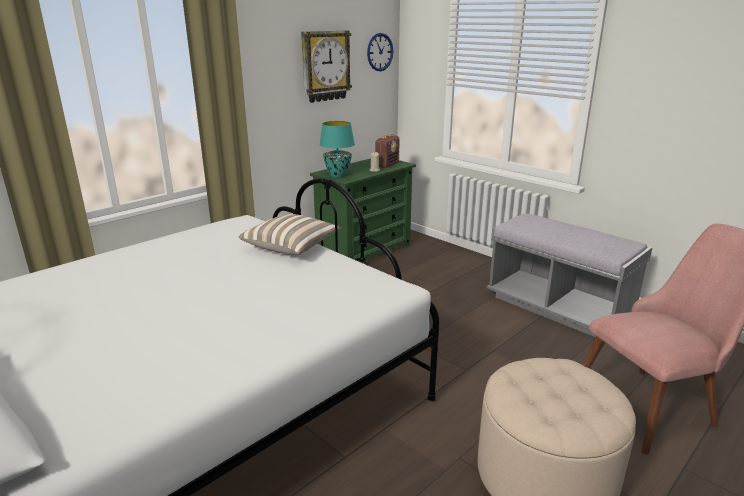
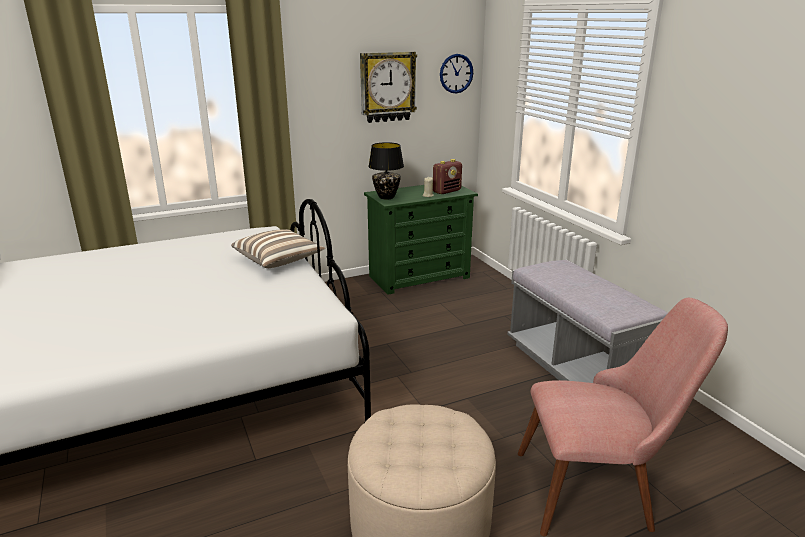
camera: 20 degrees right, 0 degrees up
(338, 175) = (386, 197): turquoise table lamp -> black table lamp

